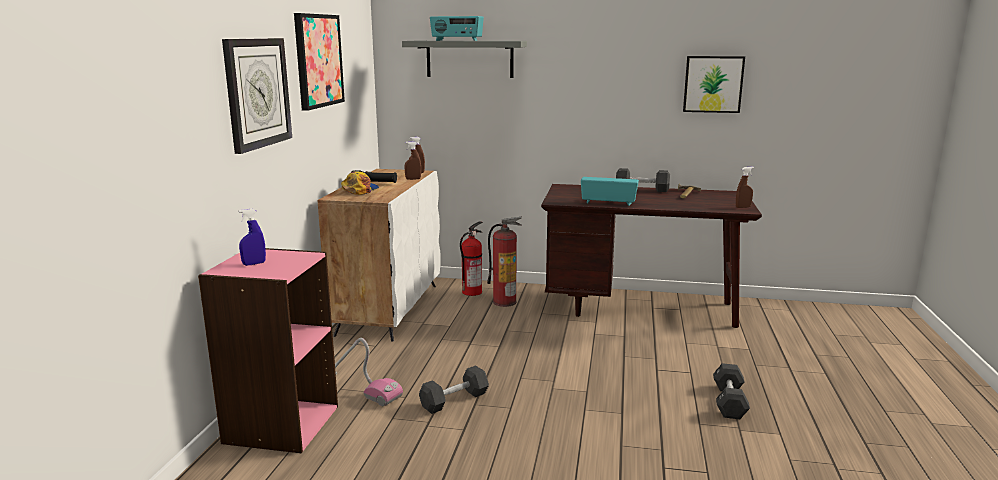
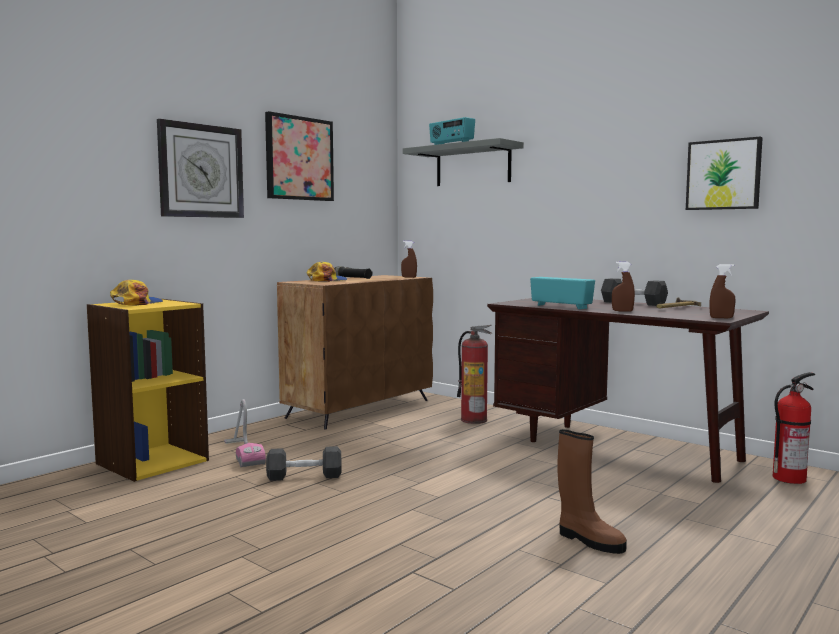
camera: 30 degrees right, 10 degrees down
(254, 264) = (136, 303): blue spray bottle -> cap
(281, 424) = (152, 462): pink bookcase -> yellow bookcase
(389, 308) = (360, 408): white cabinet -> brown cabinet
(413, 179) = (392, 279): brown spray bottle -> brown spray bottle (622, 311)
(472, 292) = (455, 409): fire extinguisher -> fire extinguisher (789, 478)
(729, 401) = (589, 540): black dumbbell -> brown boot

